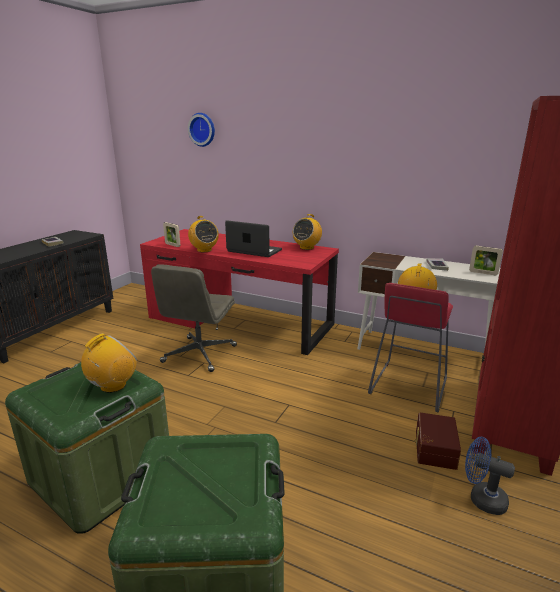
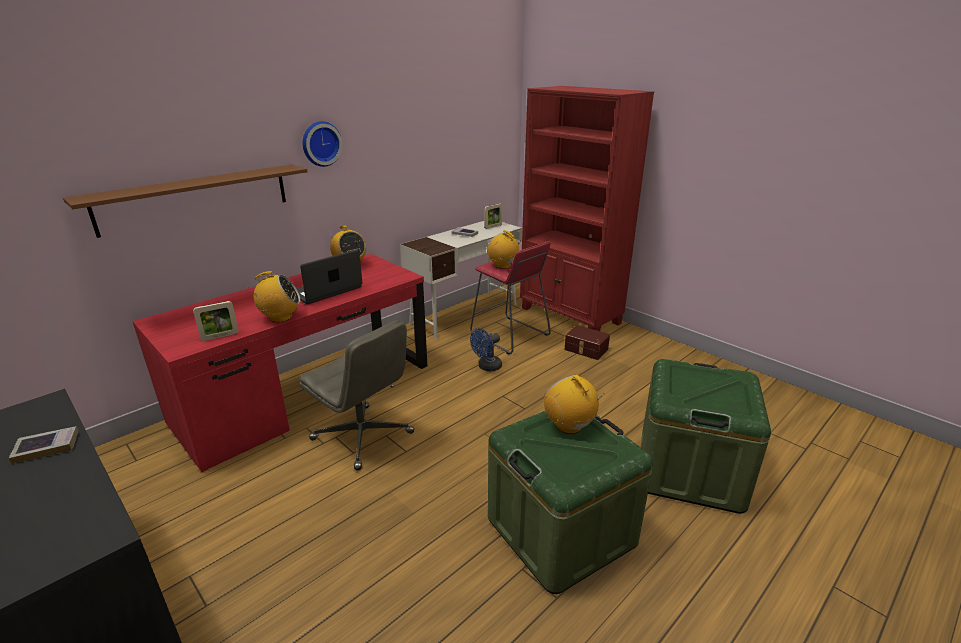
camera: 70 degrees left, 5 degrees up
(202, 129) = (135, 146): wall clock -> wall clock (320, 143)
(226, 167) = (196, 198): none -> brown shelf
(481, 498) = (634, 350): blue fan -> blue fan (487, 367)

